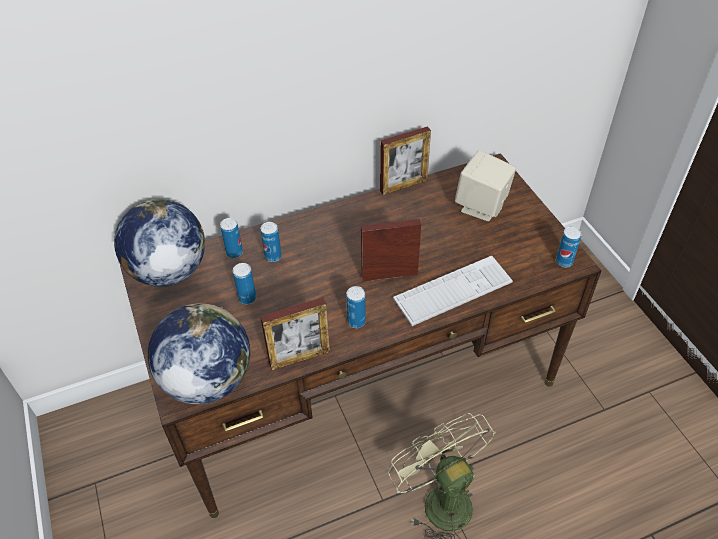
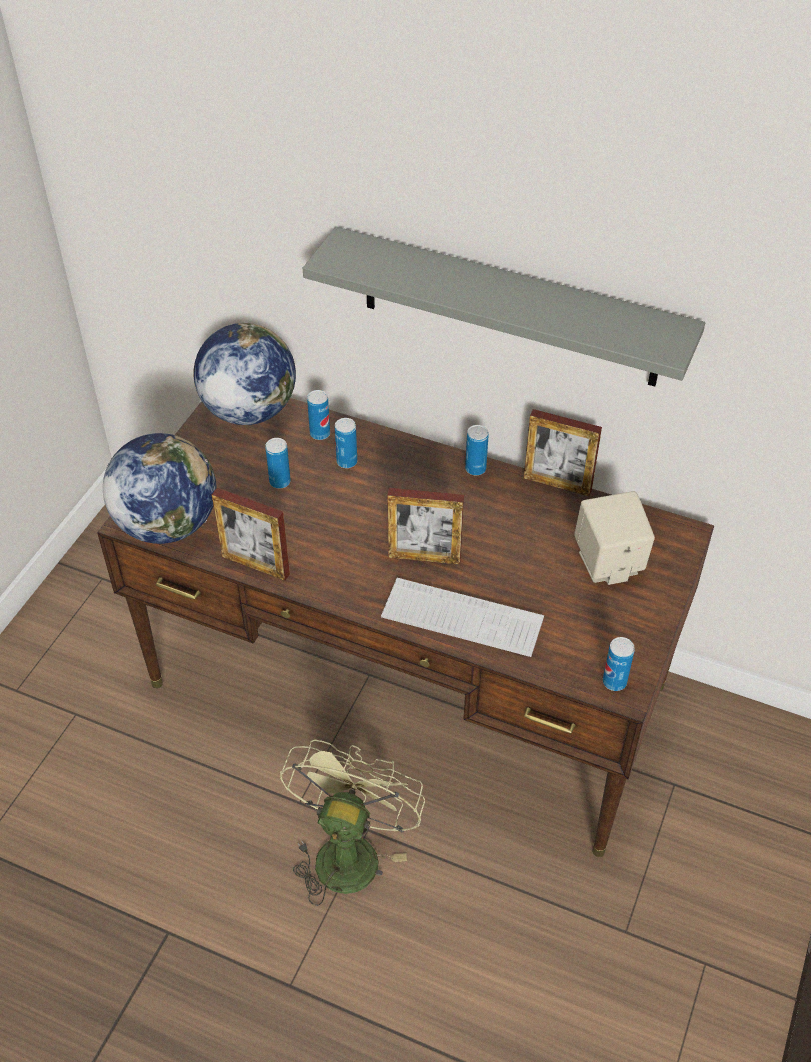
camera: 45 degrees right, 0 degrees up
(347, 74) = (510, 308): none -> grey shelf
(356, 321) = (340, 574): can -> can (475, 469)
(389, 275) = (424, 557): picture frame -> picture frame turned 150 degrees clockwise

